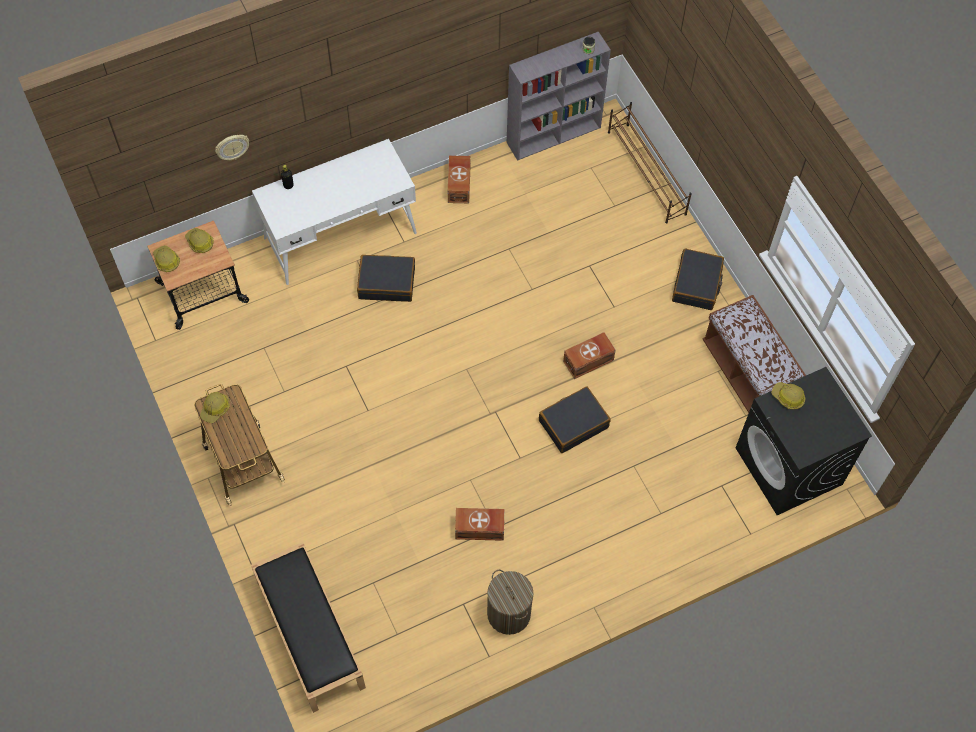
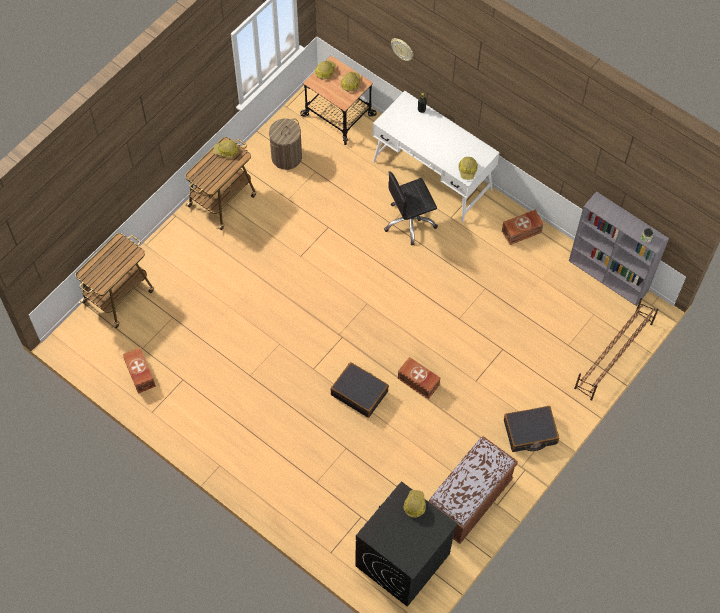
camera: 65 degrees right, 0 degrees up
(309, 633) = (119, 295): black bench -> cart
(387, 283) = (409, 222): black suitcase -> black office chair
(393, 177) = (467, 170): none -> hard hat
(480, 529) = (244, 366): brown storage box -> brown storage box (140, 374)
(508, 613) = (189, 411): laundry basket -> laundry basket (286, 157)

